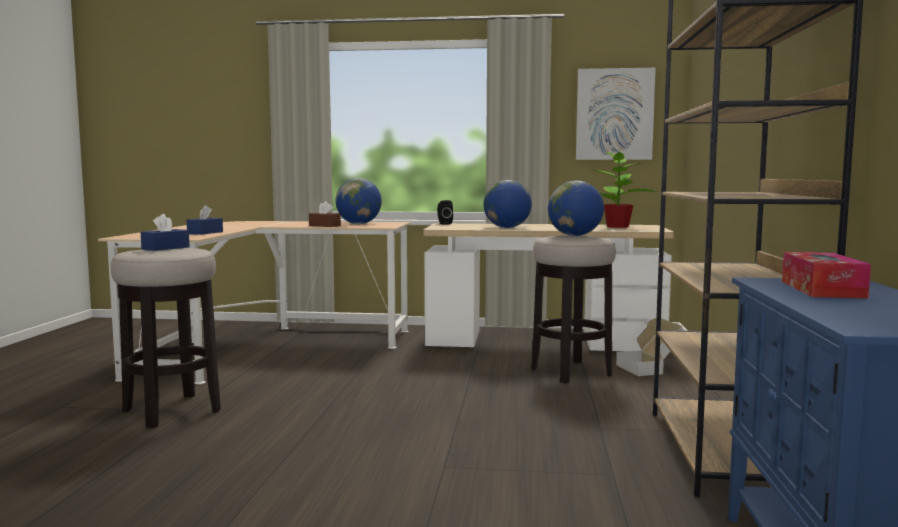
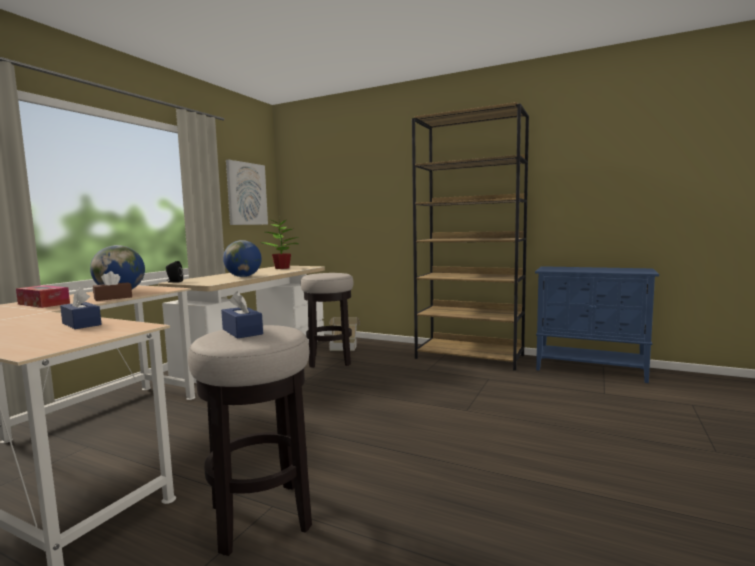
camera: 70 degrees left, 0 degrees up
(575, 235) = (324, 273): globe -> none
(822, 289) = (569, 269): tissue box -> tissue box (43, 304)

